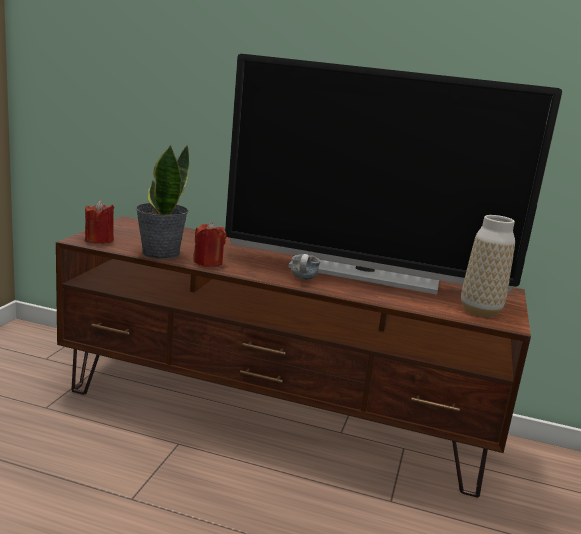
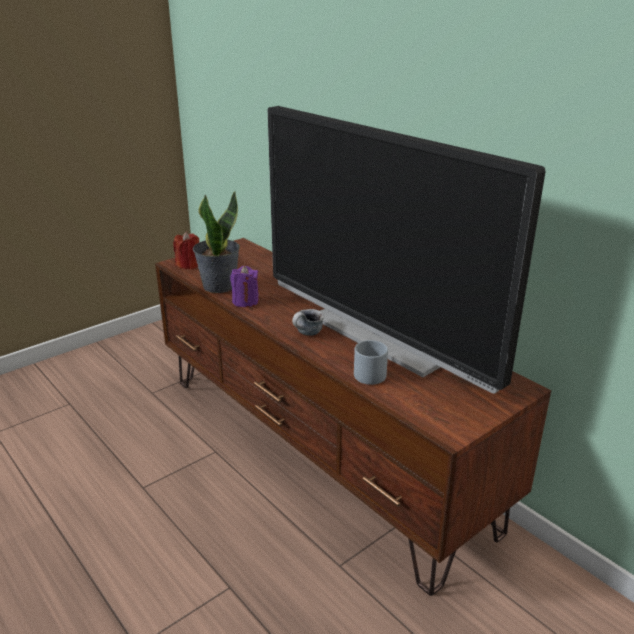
camera: 35 degrees right, 10 degrees up
(208, 262) = (245, 301): red candle -> purple candle
(396, 297) = (371, 372): none -> grey mug
(480, 311) = (441, 409): vase -> none

